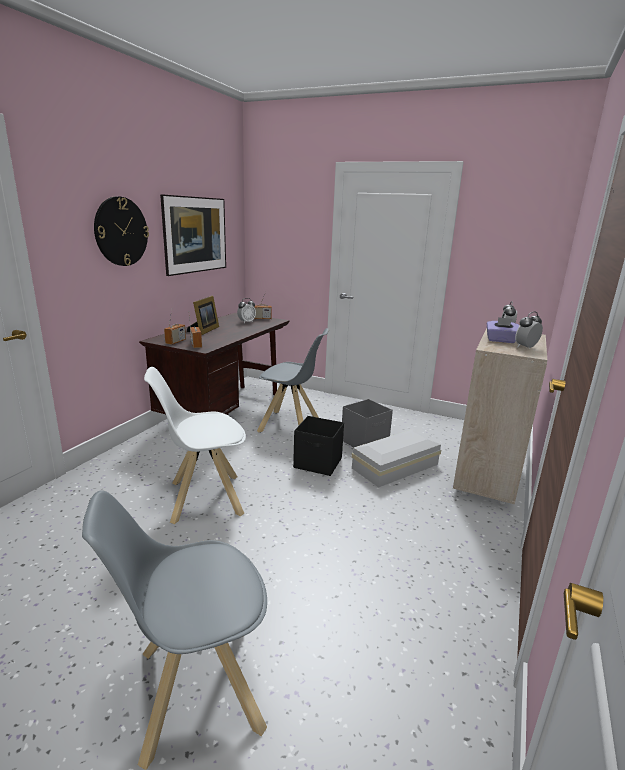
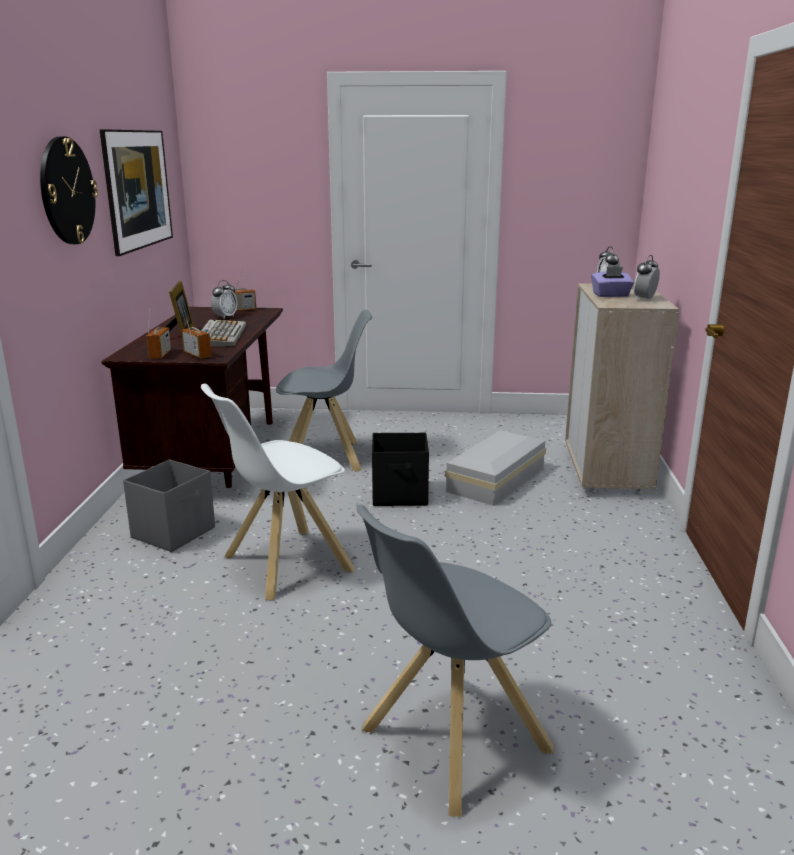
camera: 20 degrees left, 0 degrees up
(227, 333) = (220, 335): none -> keyboard
(365, 442) = (439, 460): grey storage box -> grey storage box (175, 532)

